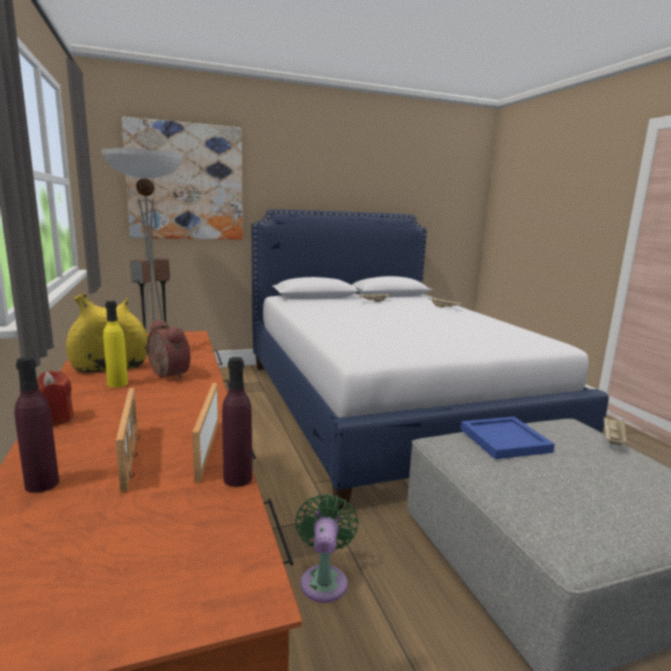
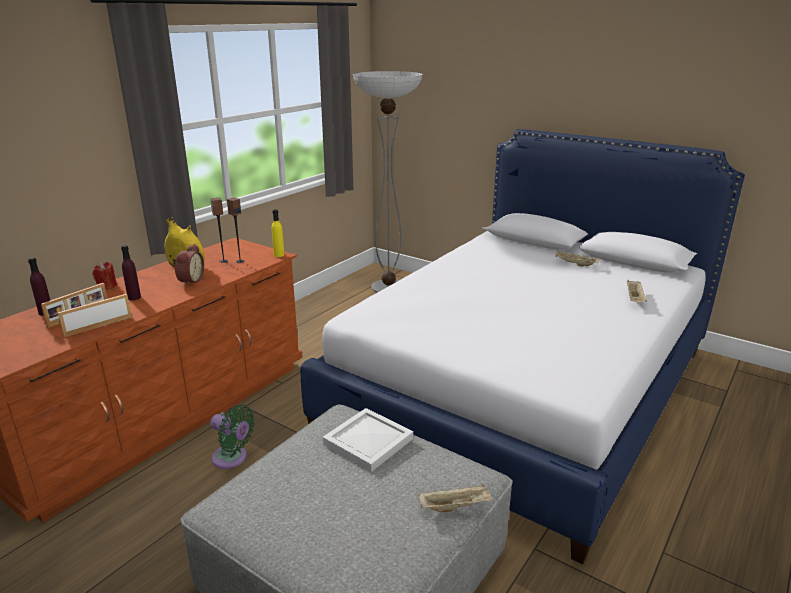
camera: 55 degrees right, 10 degrees up
(117, 384) = (164, 277): yellow bottle -> yellow bottle (279, 255)
(186, 182) = (448, 94): picture -> none
(238, 478) = (72, 343): purple bottle -> purple bottle (134, 297)
(324, 579) = (232, 458): green fan -> green fan turned 60 degrees clockwise
(503, 440) = (368, 440): blue tray -> white tray

